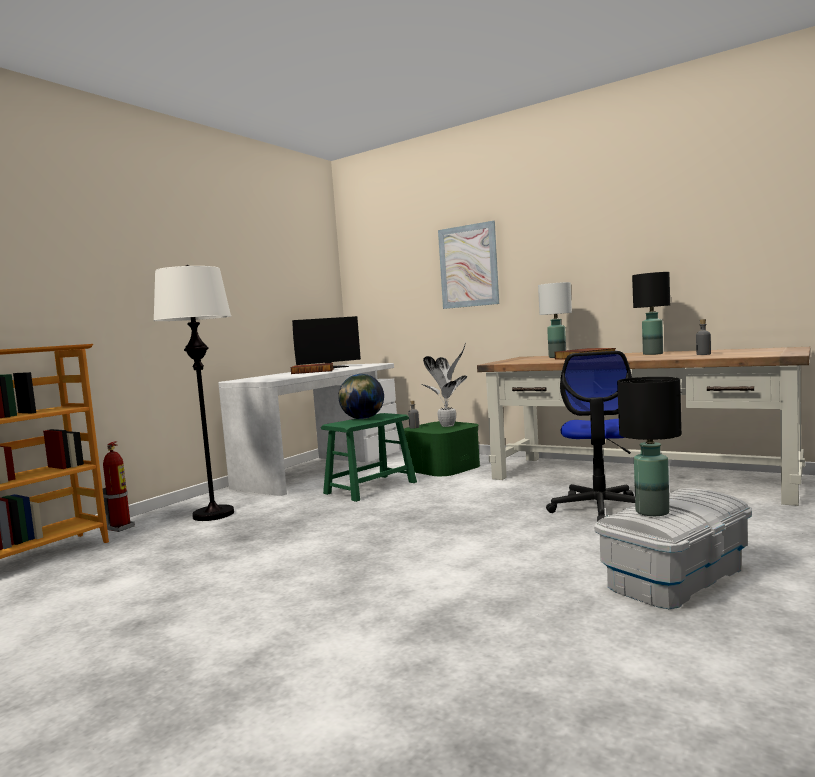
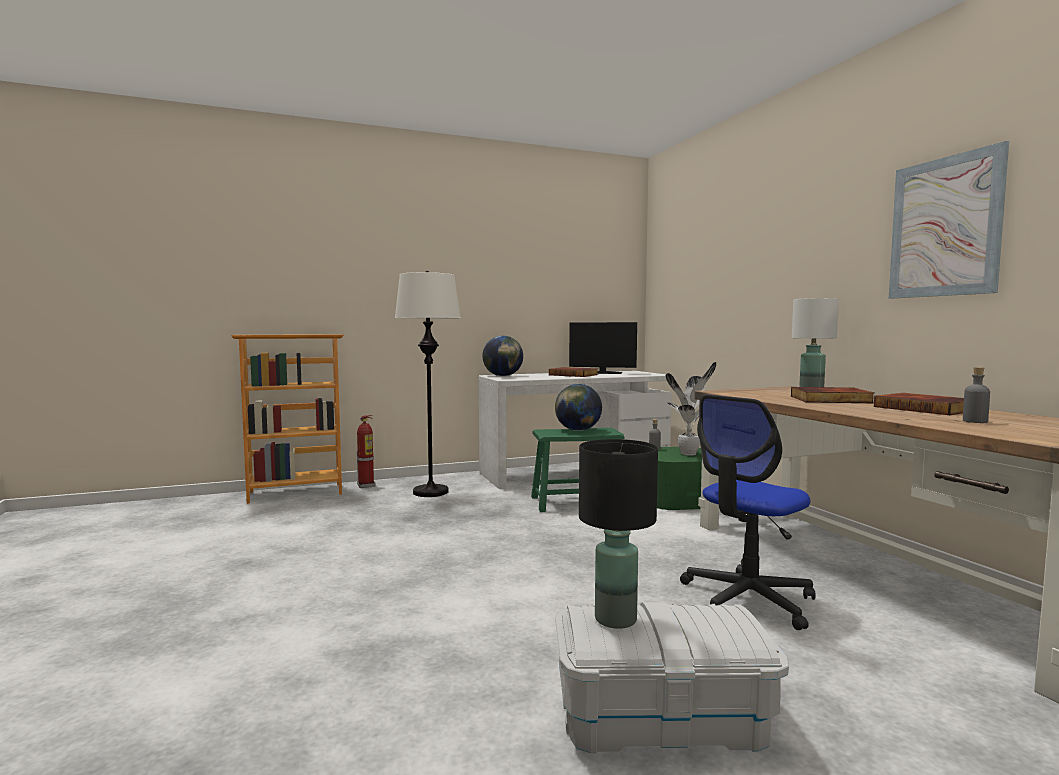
camera: 35 degrees right, 0 degrees up
(251, 379) = (503, 376): none -> globe
(468, 266) = (751, 272): picture -> picture (944, 227)
(653, 354) = (926, 408): black table lamp -> book

